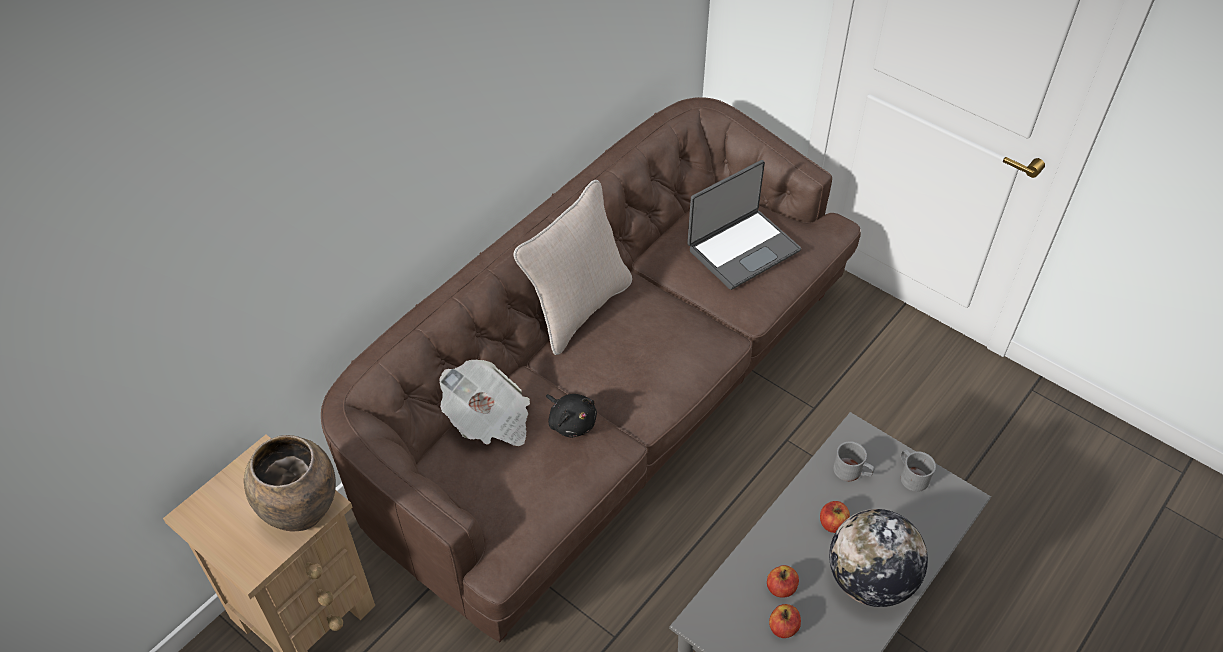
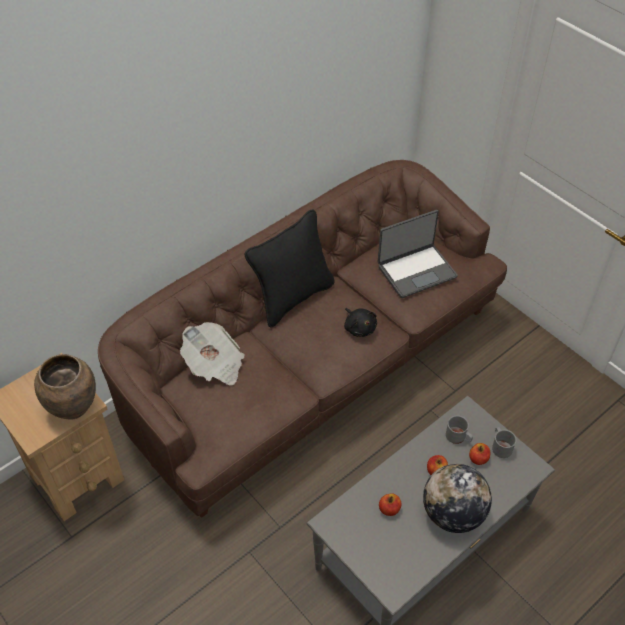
camera: 10 degrees right, 0 degrees up
(571, 422) = (270, 374): black plush toy -> black plush toy (359, 327)
(578, 309) = (292, 297): beige pillow -> black pillow
(783, 627) = (384, 536): apple -> apple (478, 459)

